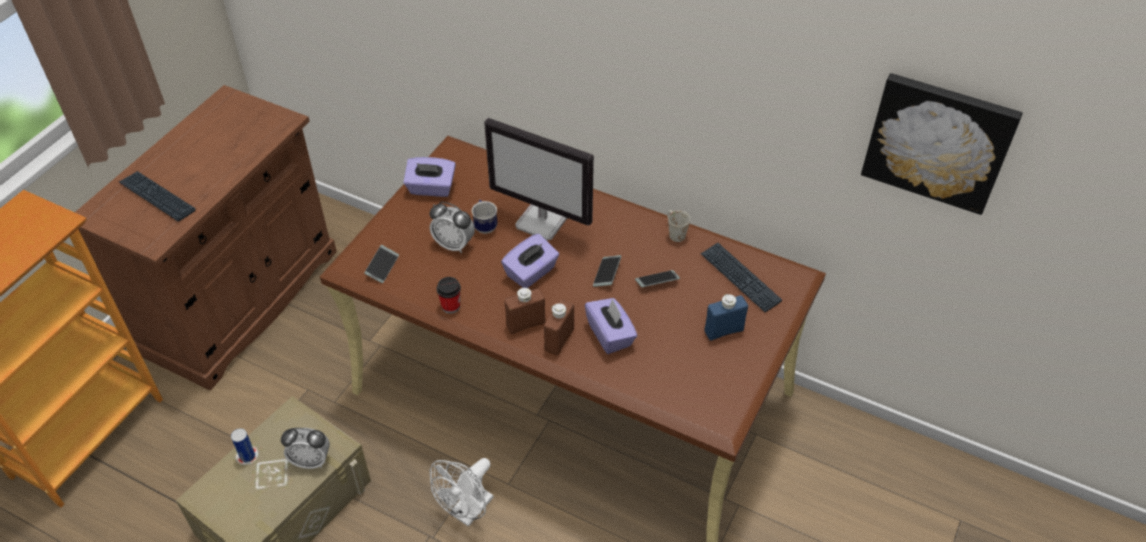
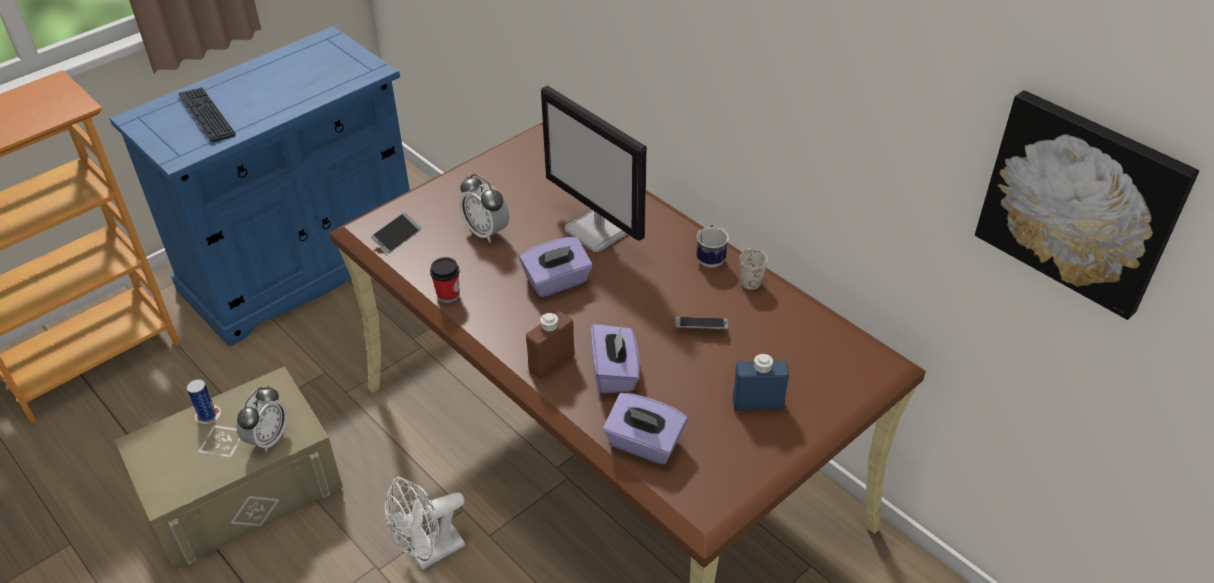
camera: 20 degrees right, 5 degrees down
(240, 300) = (303, 265): brown cabinet -> blue cabinet
(311, 460) = (268, 439): alarm clock -> alarm clock turned 90 degrees counterclockwise
(431, 188) = (493, 170): purple tissue box -> purple tissue box (644, 444)
(485, 225) = (531, 220): mug -> mug (710, 258)
(525, 324) = (522, 335): brown bottle -> none
(607, 274) = (645, 304): phone -> none
(740, 278) = (807, 348): keyboard -> none

